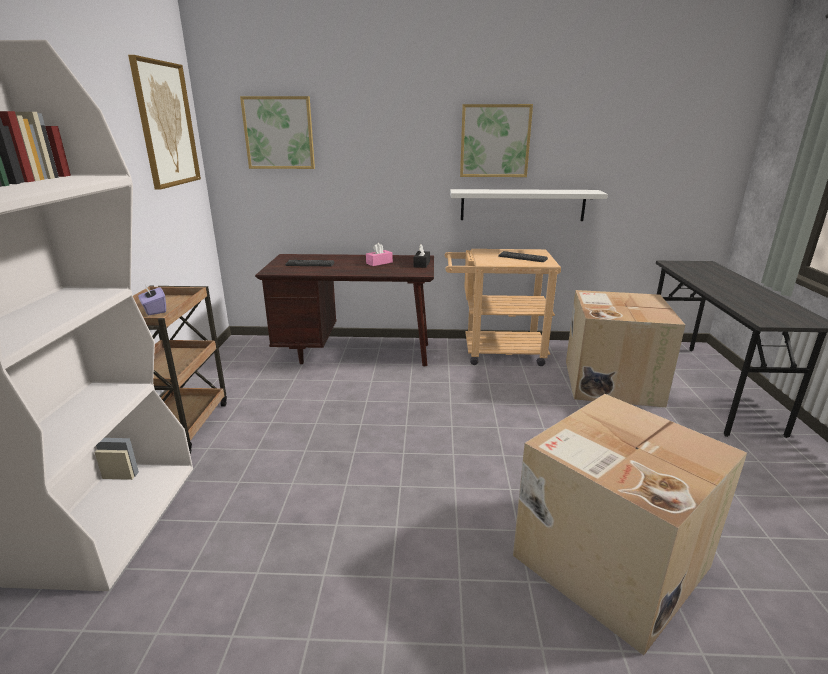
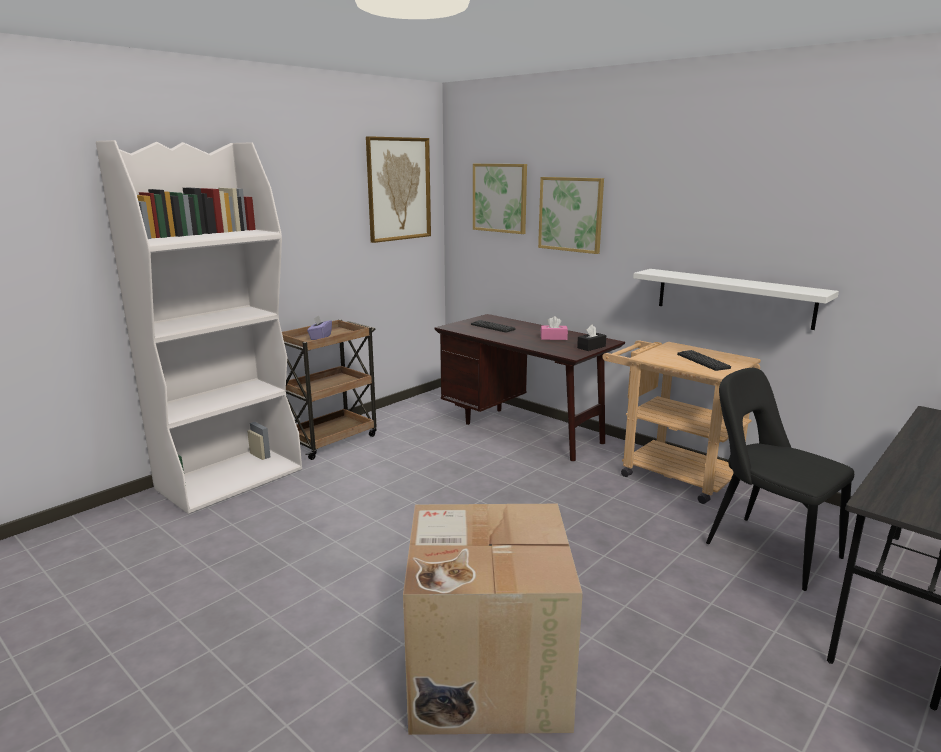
camera: 40 degrees right, 5 degrees down
(495, 141) = (703, 217): picture -> picture (571, 214)
(610, 381) = (766, 549): cardboard box -> black chair

